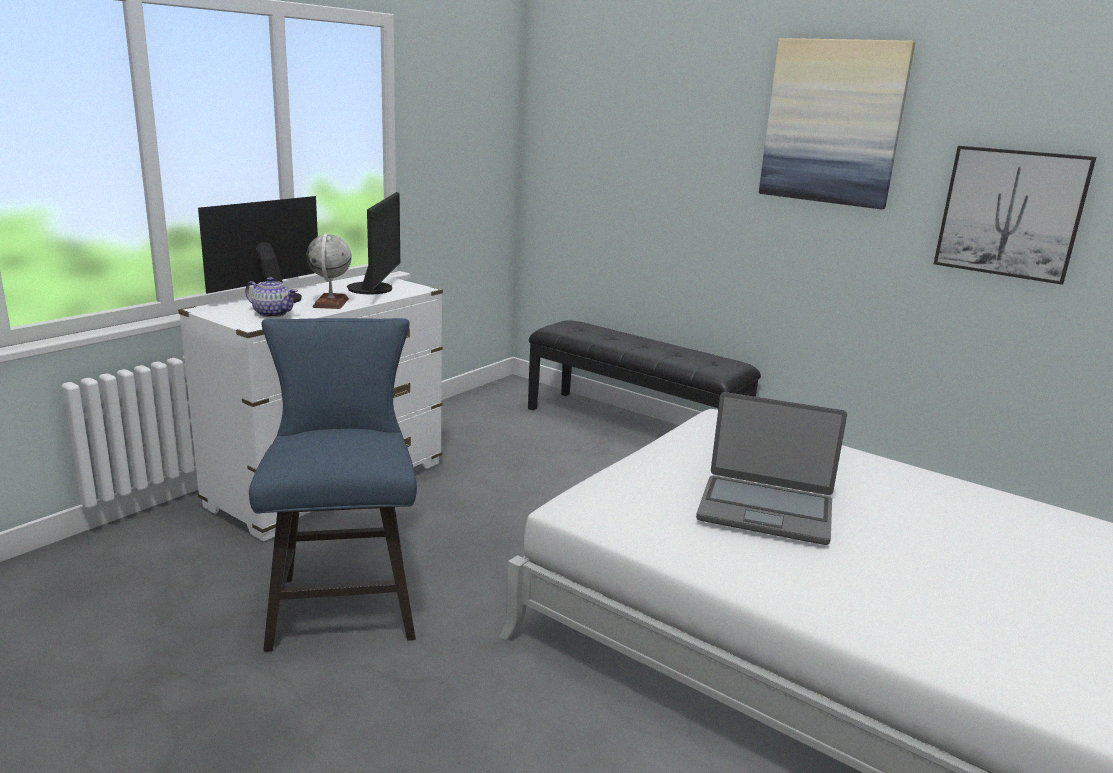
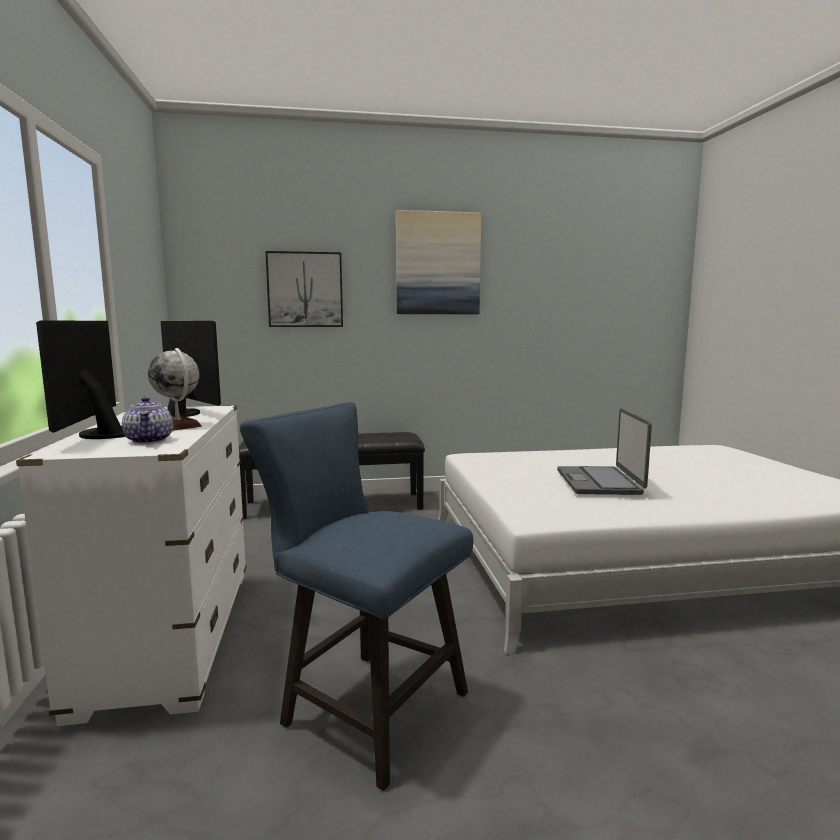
camera: 45 degrees left, 10 degrees down
(272, 313) = (150, 440): teapot -> teapot turned 90 degrees clockwise
(765, 510) = (599, 482): laptop -> laptop turned 120 degrees clockwise
(1010, 213) = (544, 308): picture -> picture (305, 290)

